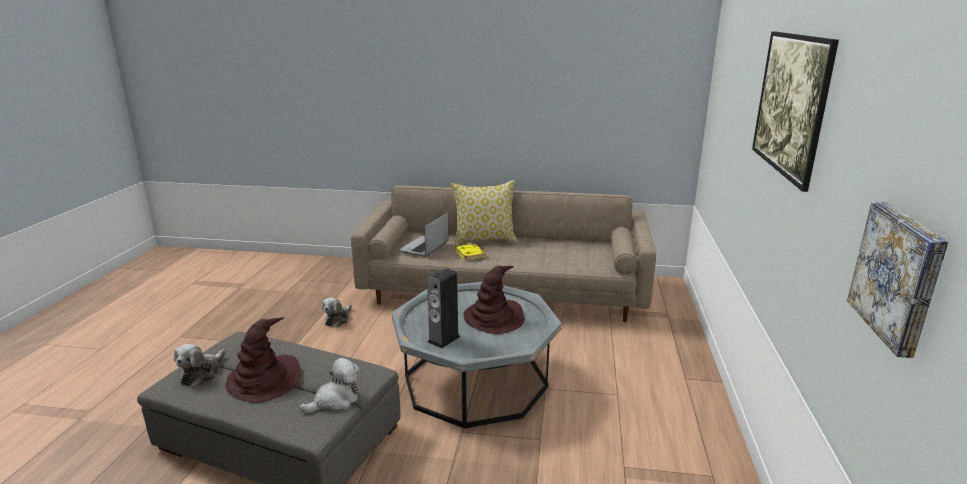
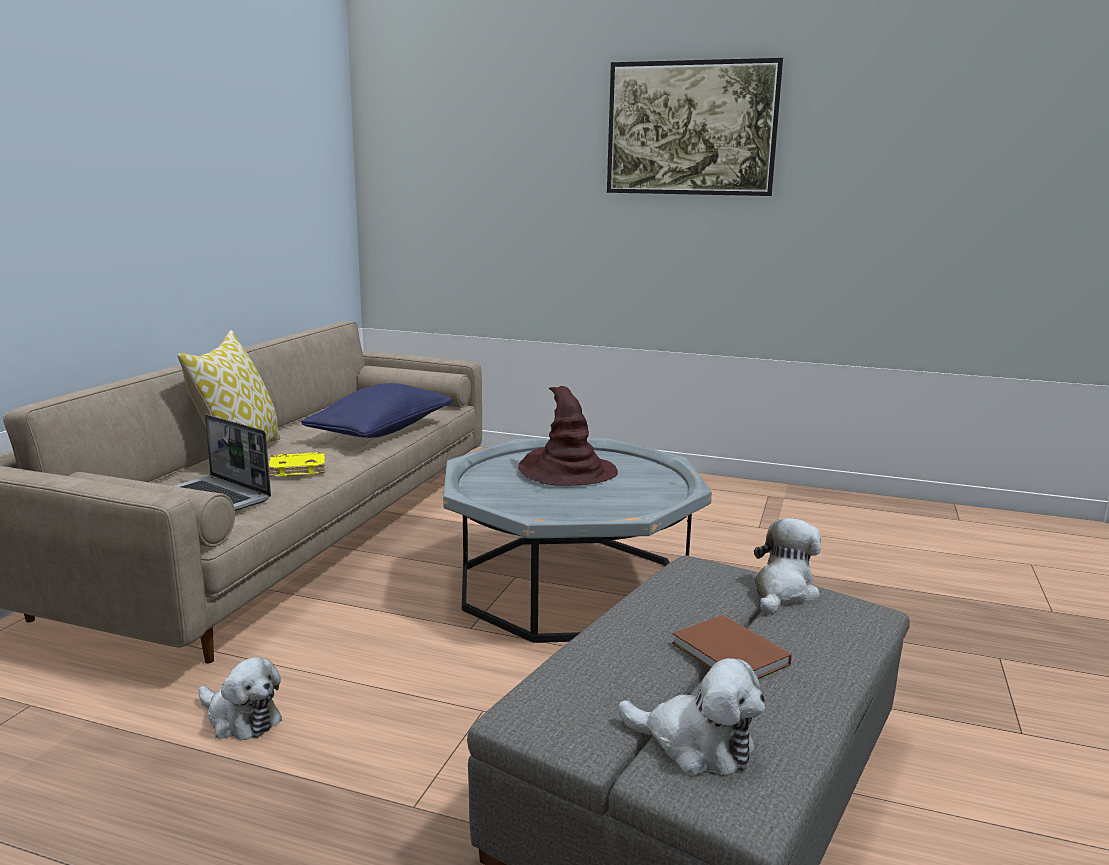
camera: 80 degrees left, 5 degrees down
(264, 380) = (730, 655): brown hat -> brown book
(335, 400) = (783, 592): plush toy -> plush toy turned 60 degrees clockwise
(444, 339) = (623, 503): speaker -> none
(547, 261) = (381, 432): none -> blue pillow
(899, 275) = (954, 205): picture -> none

